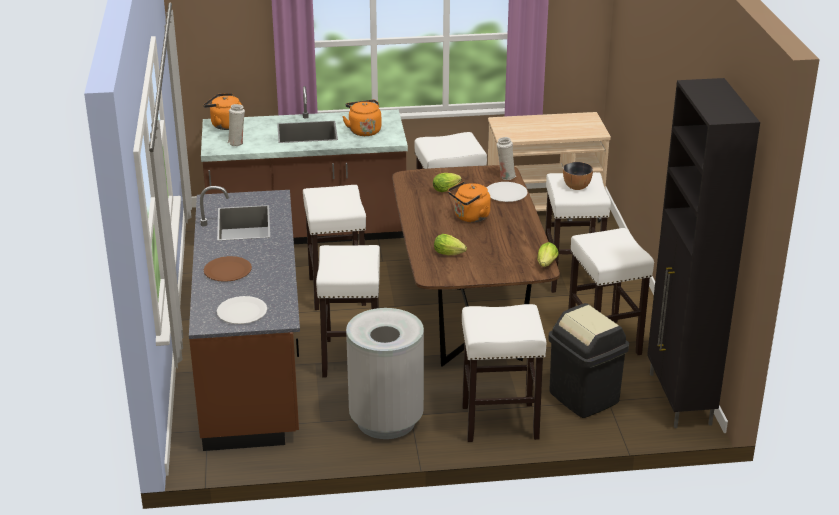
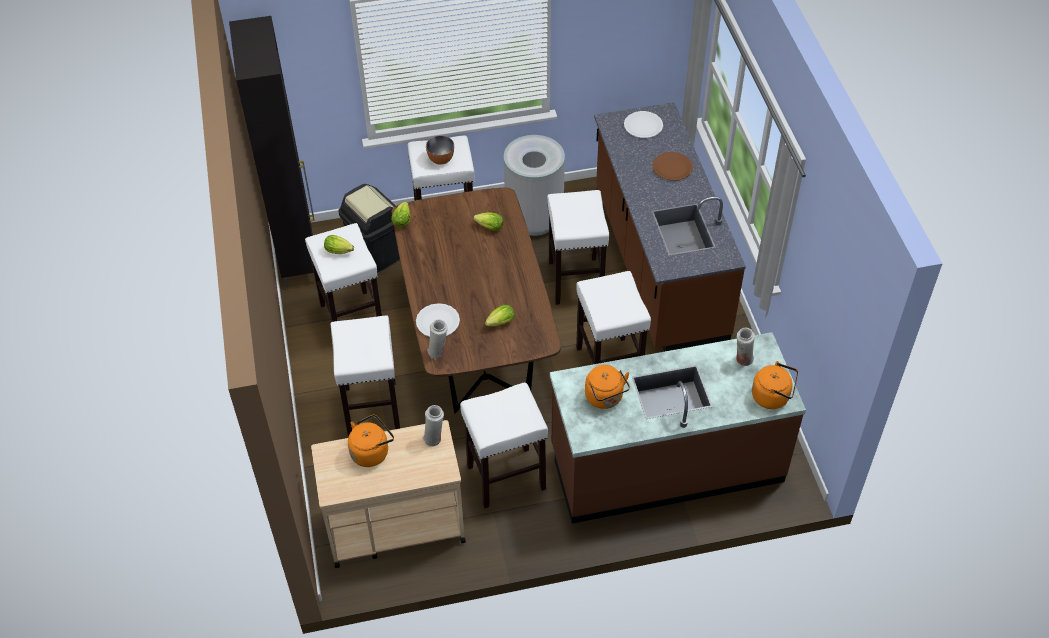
camera: 175 degrees right, 20 degrees up
(470, 217) = (473, 280): orange kettle -> orange kettle (371, 452)
(509, 134) = (434, 438): none -> white vase
(576, 187) = (363, 341): bowl -> bowl (441, 160)
(611, 246) = (340, 251): none -> lettuce

